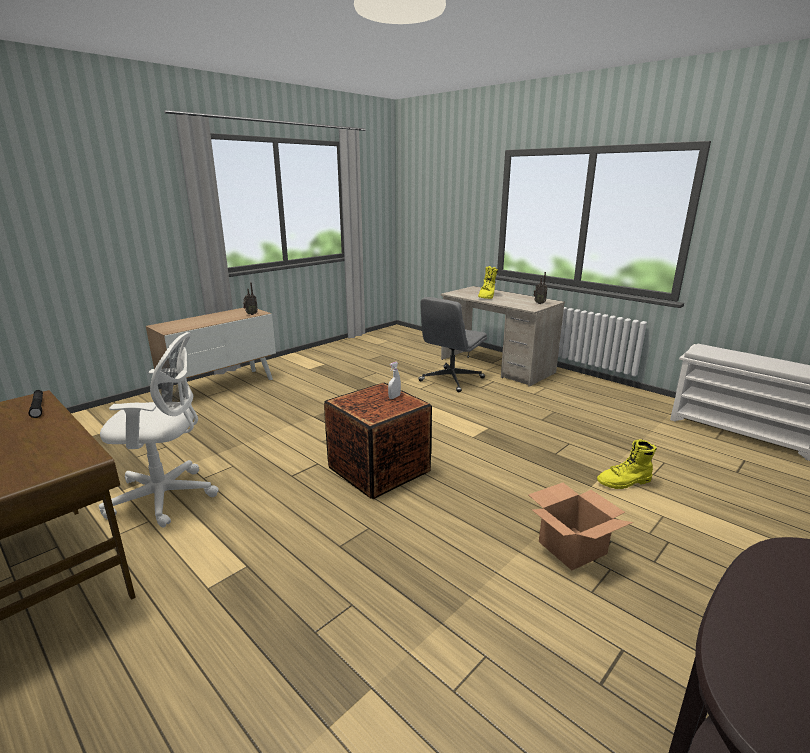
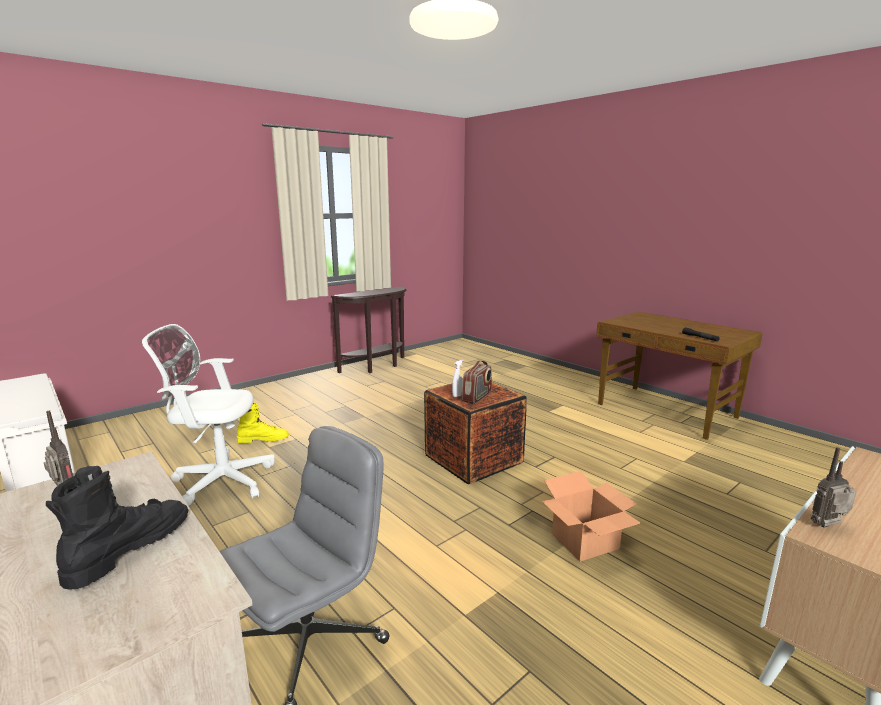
camera: 175 degrees left, 5 degrees down
(167, 497) = (648, 445): white office chair -> white office chair (219, 480)
(375, 396) = (477, 397): none -> radio
(487, 296) = (129, 549): yellow boot -> black boot
(572, 548) = (353, 410): cardboard box -> cardboard box (585, 540)

